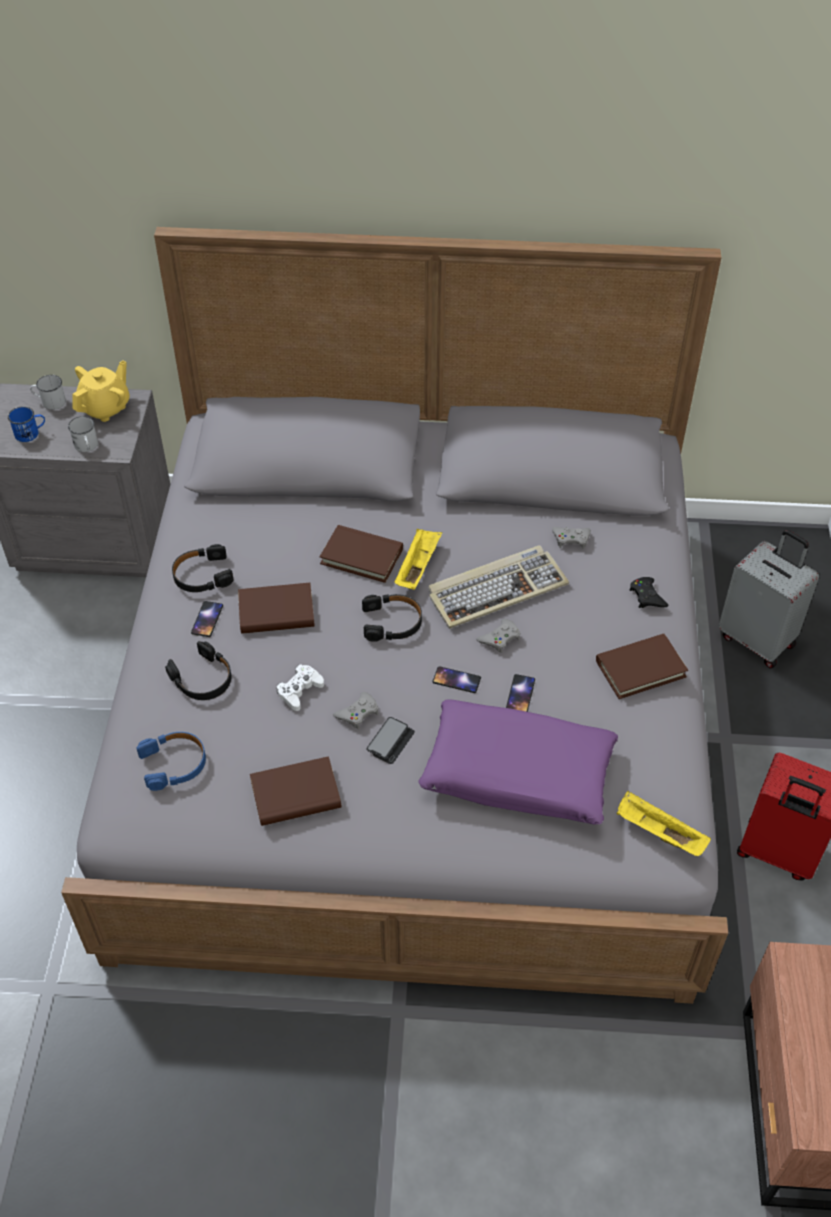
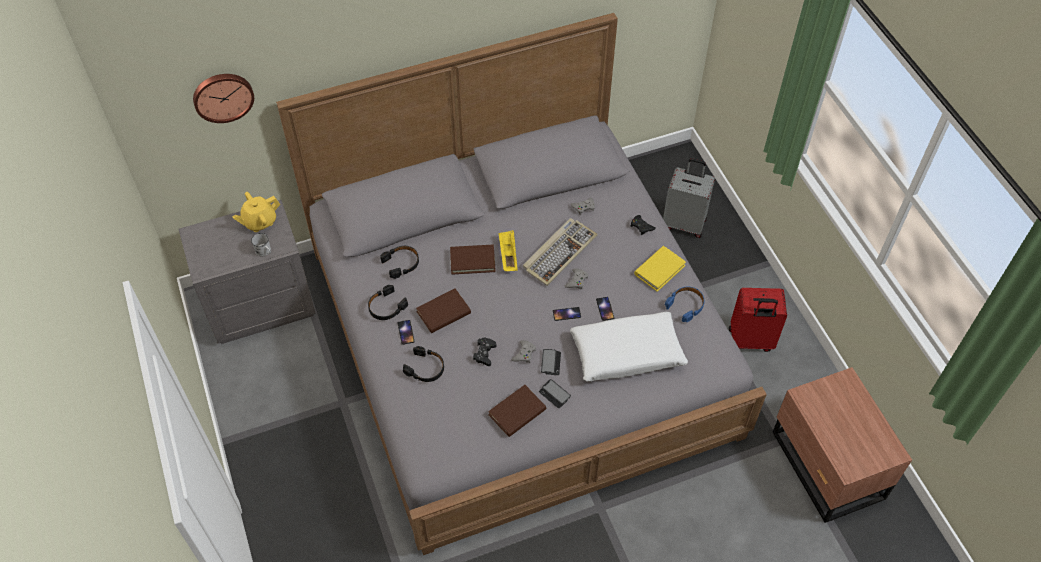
camera: 25 degrees left, 5 degrees up
(30, 433) = (222, 255): blue mug -> none
(50, 402) = (220, 230): white mug -> none
(81, 192) = (223, 96): none -> wall clock
(105, 408) = (259, 221): yellow teapot -> yellow teapot turned 135 degrees counterclockwise
(174, 764) = (439, 423): blue headphones -> blue headphones (686, 305)
(299, 690) = (484, 353): white game controller -> black game controller
(368, 790) = (554, 394): none -> phone
(392, 622) = (513, 294): black headphones -> black headphones (401, 263)
(518, 773) = (627, 353): purple pillow -> white pillow
(640, 669) = (659, 270): brown book -> yellow book
(658, 833) = (713, 356): yellow tray -> none

